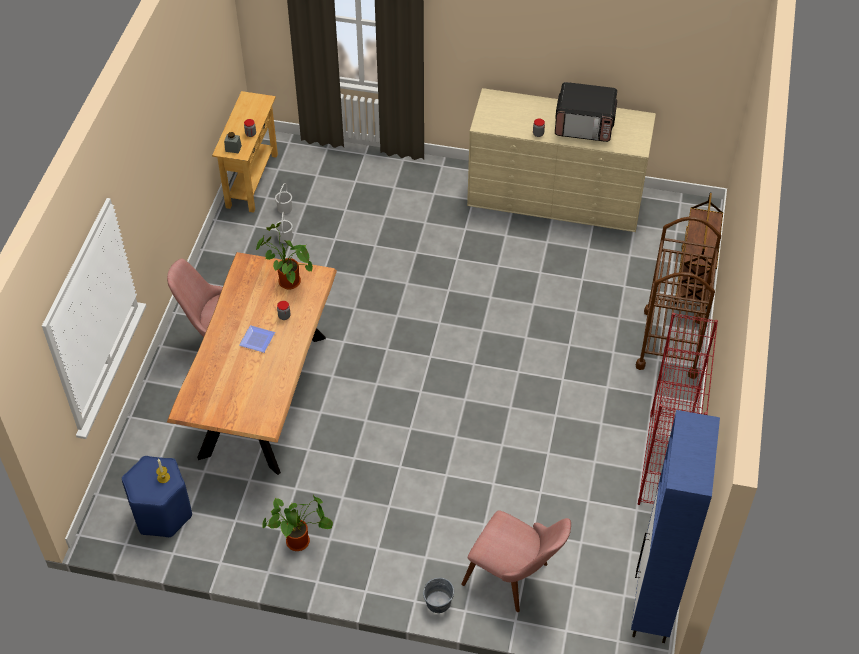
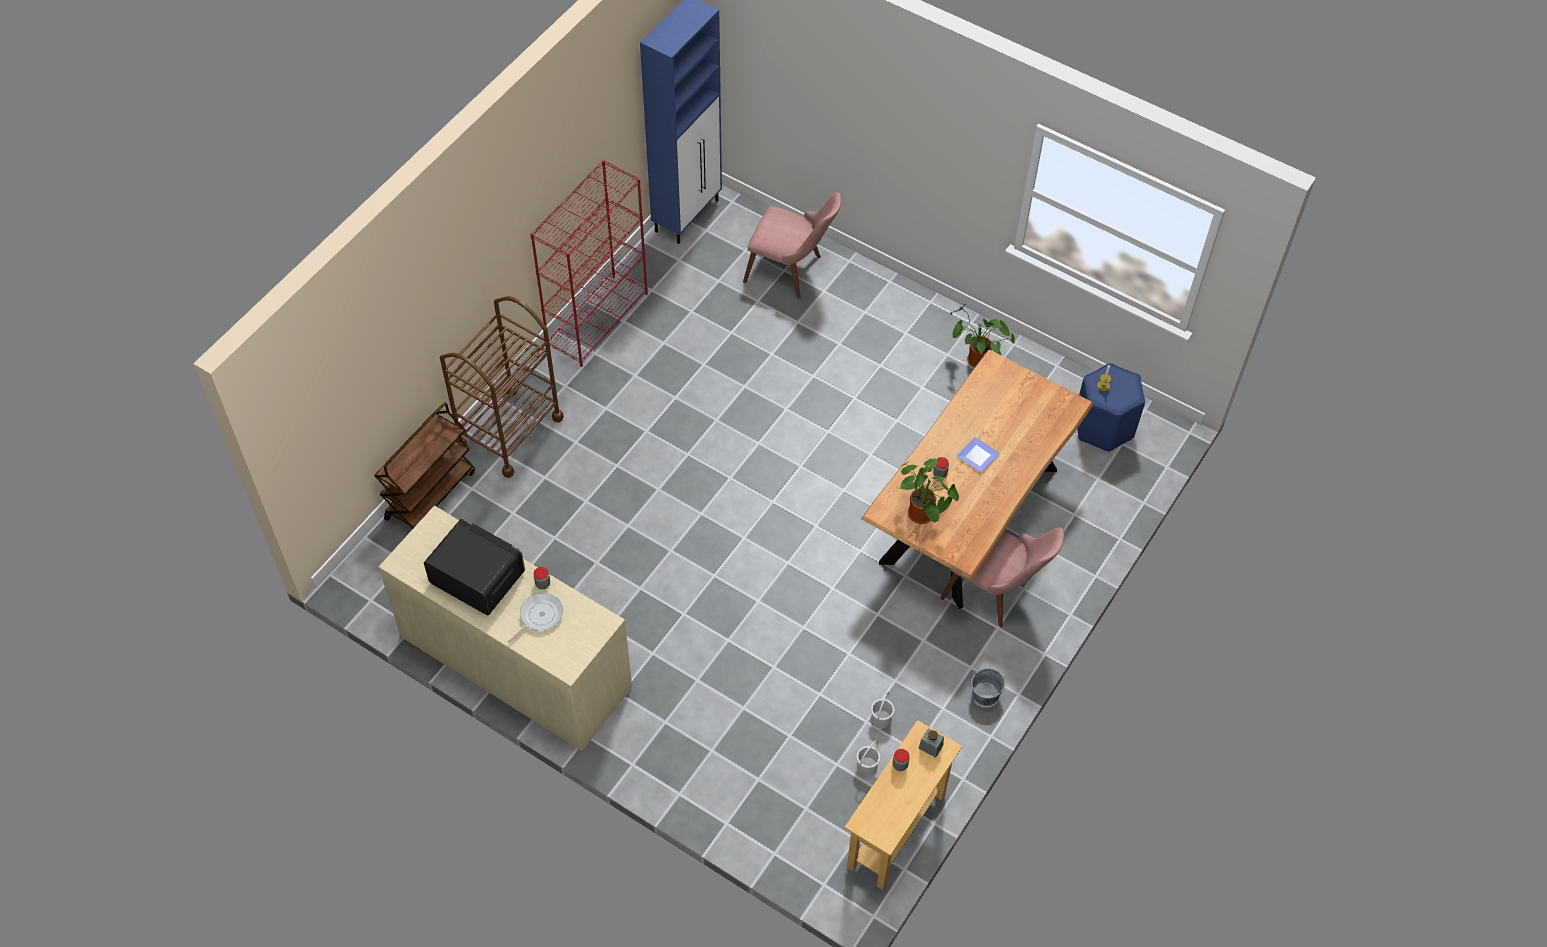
camera: 160 degrees left, 5 degrees up
(438, 602) = (869, 274): grey bucket -> grey bucket (985, 694)
(515, 578) = (792, 271): pink chair -> pink chair turned 150 degrees clockwise
(527, 116) = (539, 616): none -> frying pan

